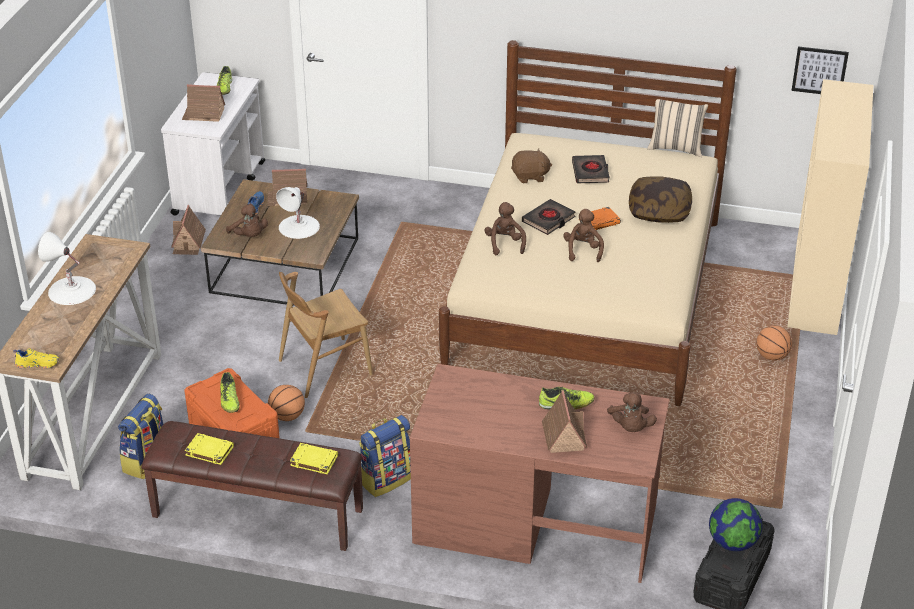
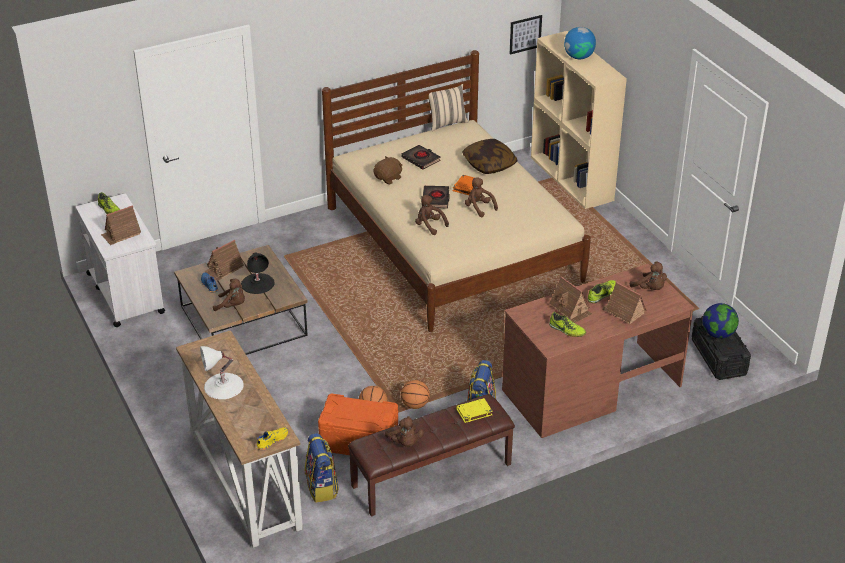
camera: 40 degrees left, 0 degrees up
(188, 243) = (154, 340): toy house -> toy house (570, 309)
(209, 451) = (405, 443): yellow book -> brown plush toy
(229, 400) = (356, 412): shoe -> shoe (567, 330)
(299, 226) = (257, 283): white table lamp -> black table lamp
(324, 367) = (356, 369): brown chair -> none
(772, 356) = (596, 229): basketball -> basketball (415, 405)
(843, 119) = (579, 57): none -> globe

